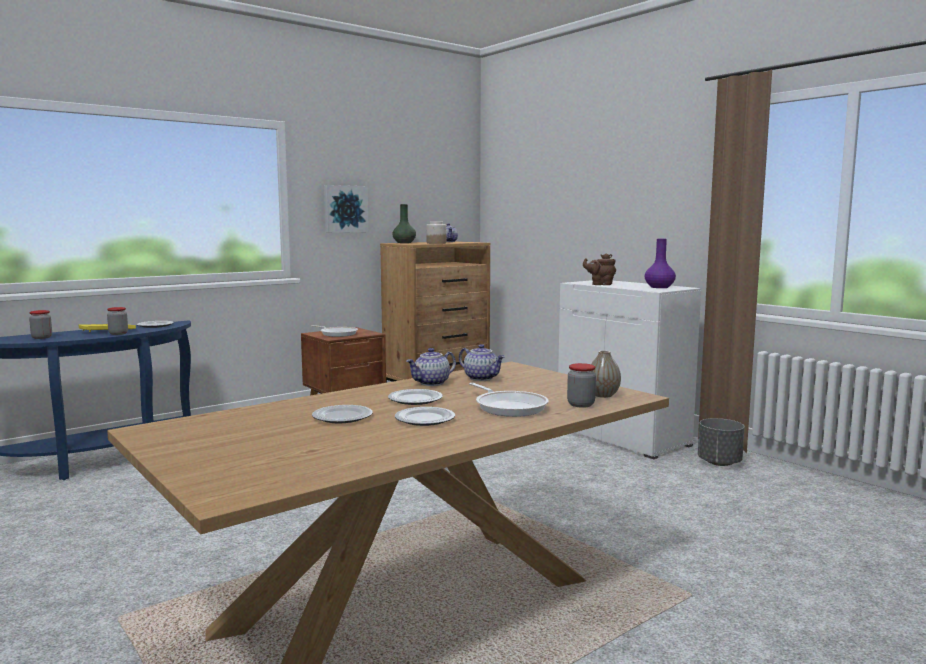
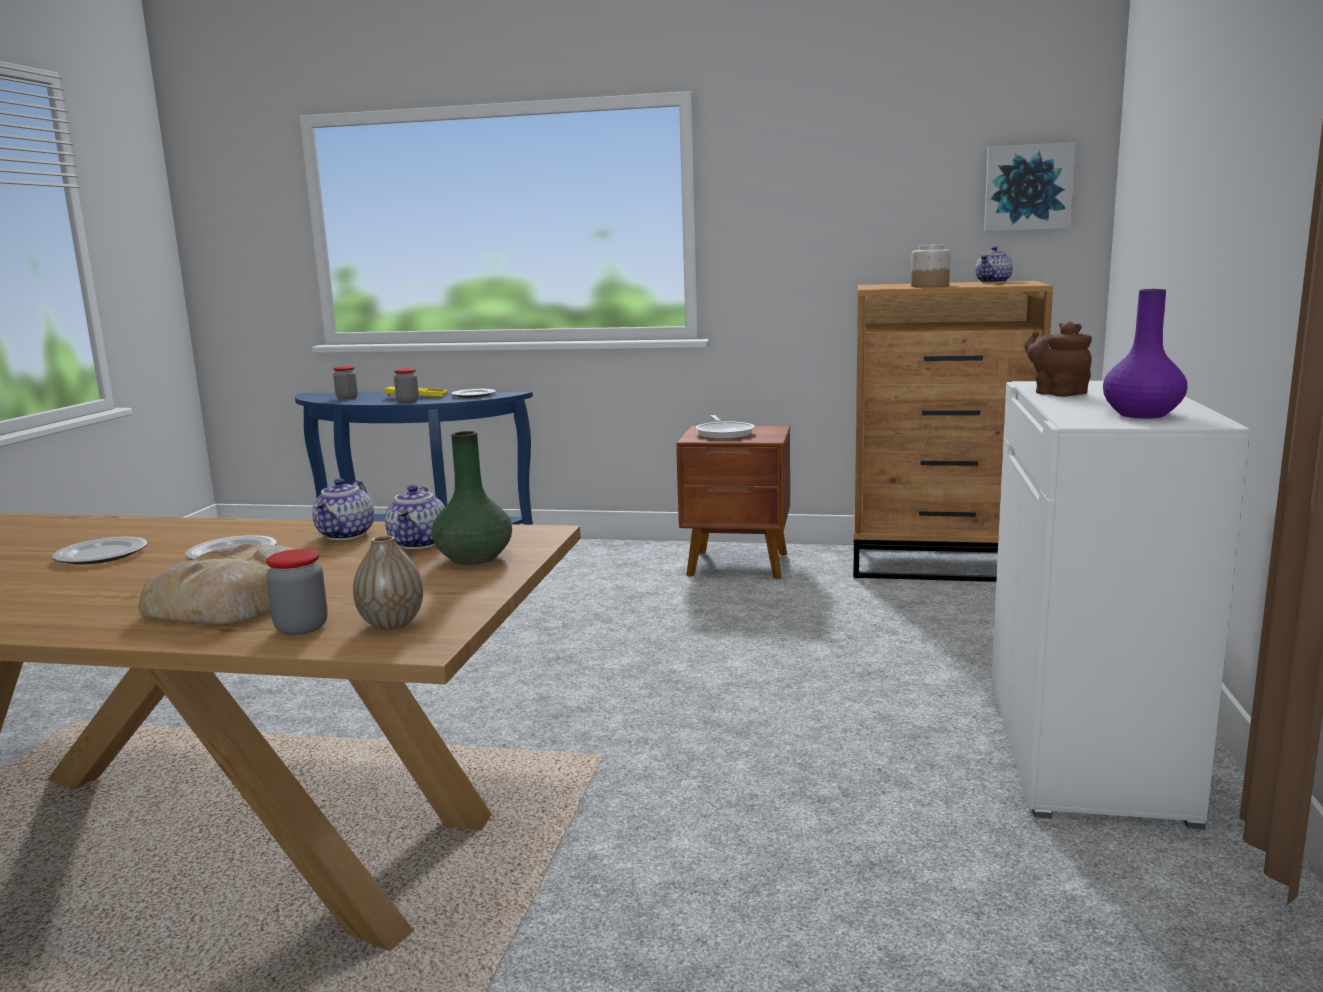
camera: 50 degrees right, 5 degrees up
(345, 209) = (797, 227): picture -> picture (1028, 187)
(404, 242) = (894, 284): green vase -> green vase (474, 558)
(425, 419) = (120, 584): plate -> none
(432, 383) = (347, 535): teapot -> teapot turned 90 degrees counterclockwise
(509, 407) = (237, 599): frying pan -> bread
(719, 462) = (1172, 893): grey planter -> none

